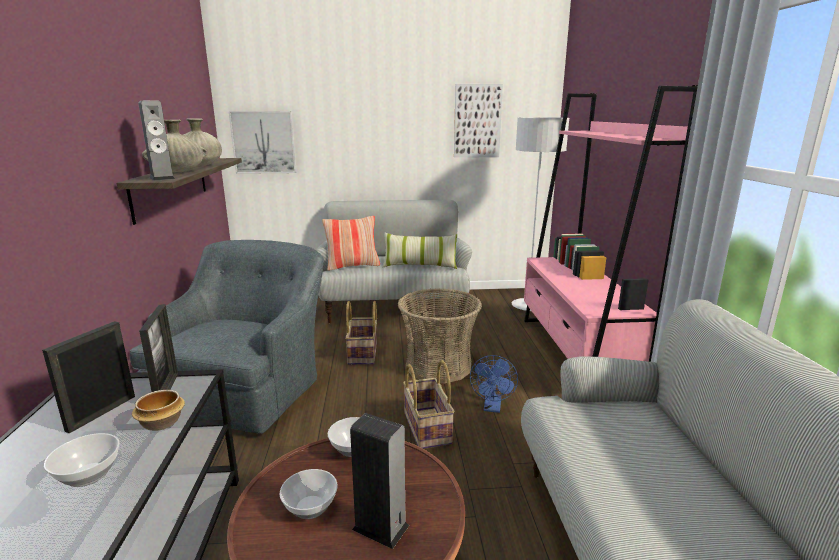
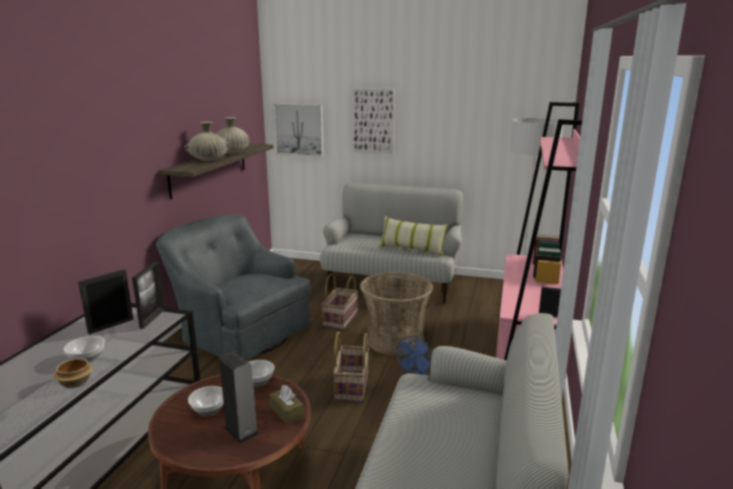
camera: 20 degrees right, 0 degrees up
(160, 423) = (137, 338): bowl -> bowl (74, 383)
(162, 178) = (190, 167): speaker -> none
(247, 389) = (239, 332): grey armchair -> grey armchair turned 90 degrees counterclockwise
(352, 266) = (354, 242): pillow -> none
(423, 482) = (286, 412): none -> brown tissue box
(477, 121) = (487, 117): picture -> picture (373, 121)

